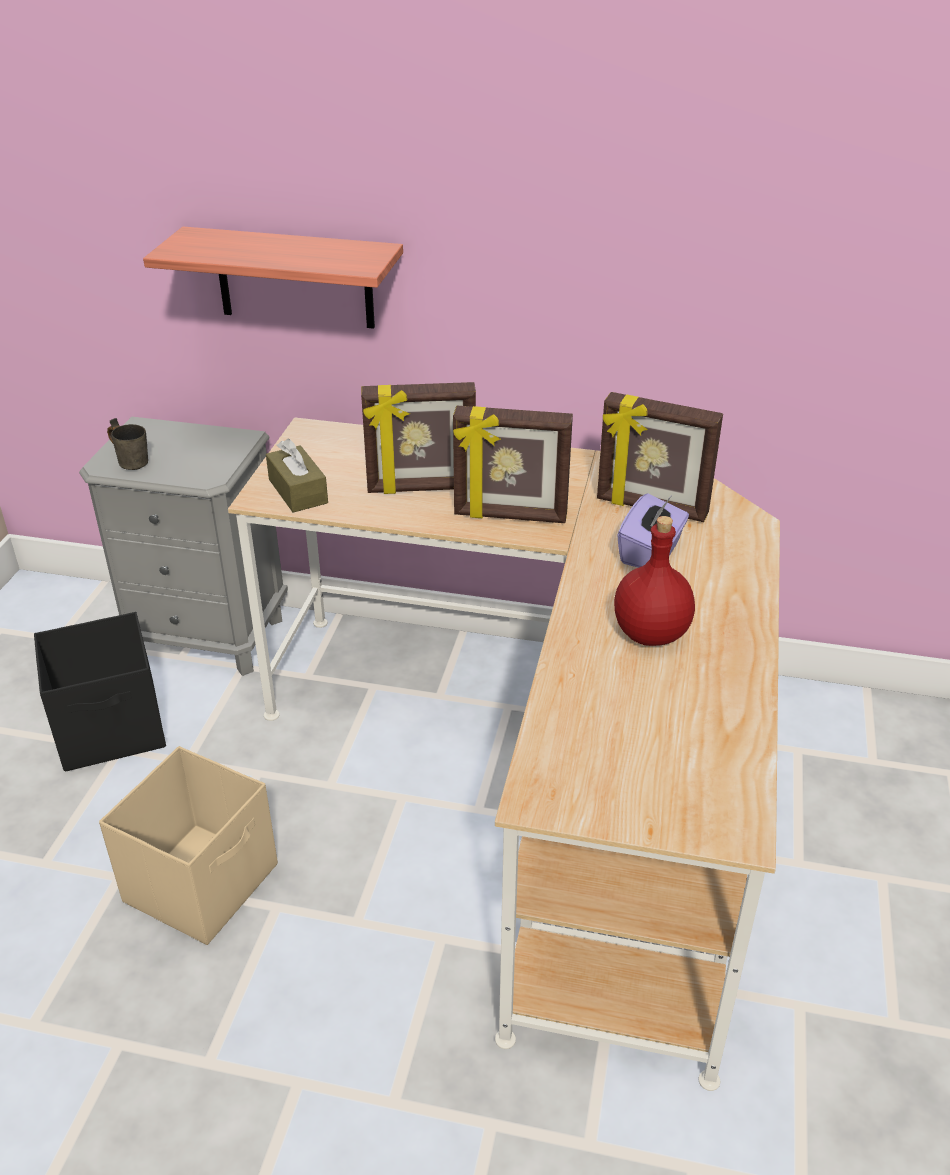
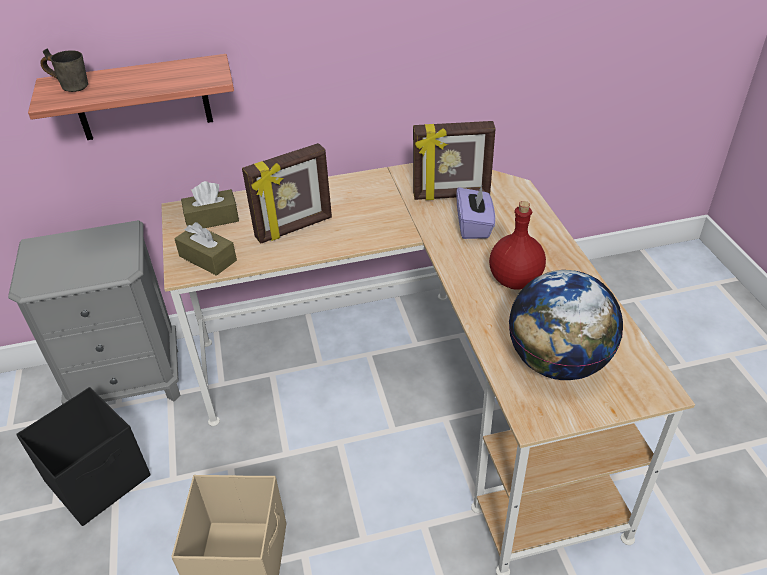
camera: 25 degrees left, 5 degrees up
(133, 461) = (50, 274): grey mug -> grey mug (72, 86)
(336, 450) = (212, 219): none -> brown tissue box
(510, 516) = (368, 229): picture frame -> none
(623, 747) = (557, 362): none -> globe

